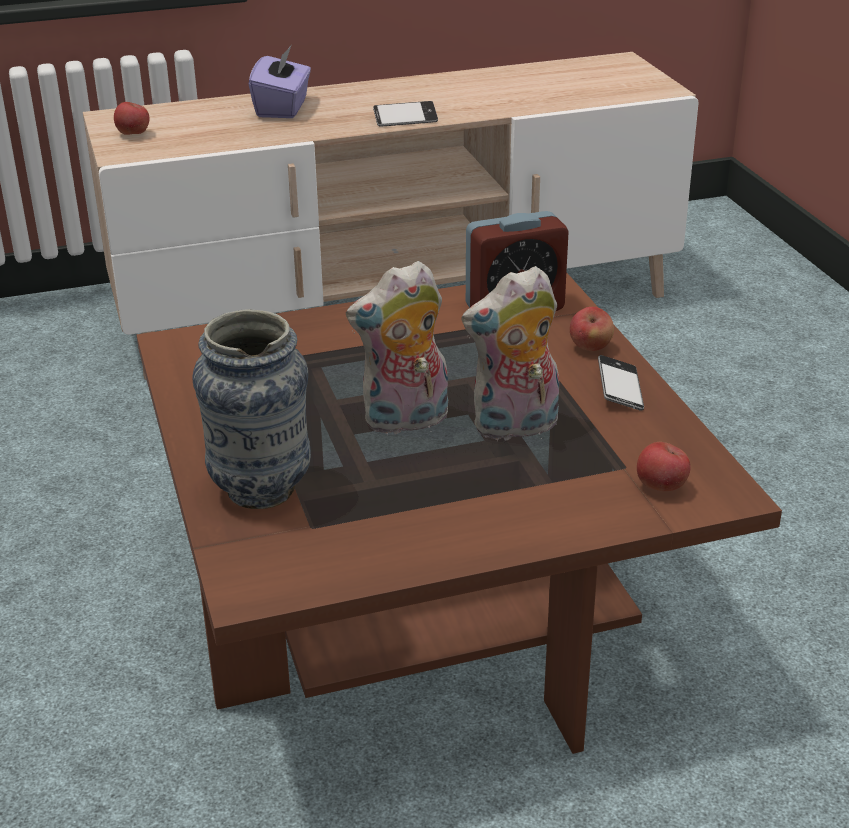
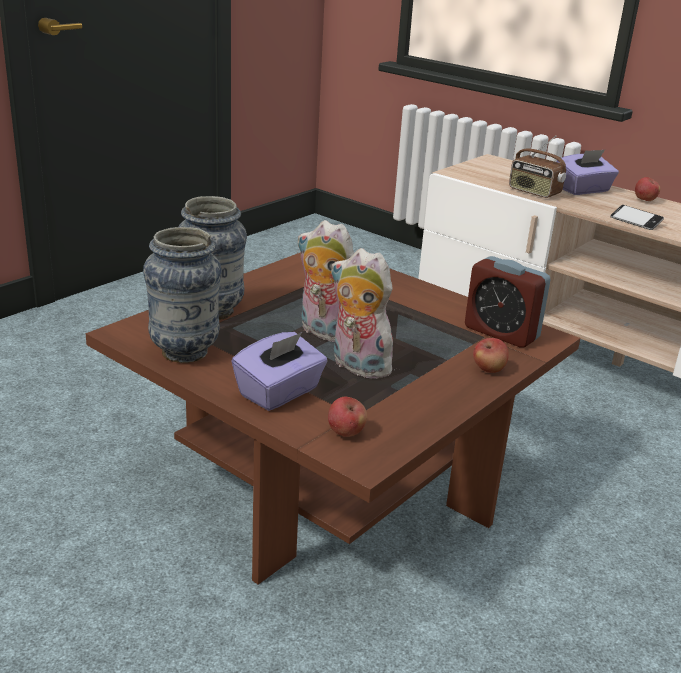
camera: 55 degrees right, 5 degrees down
(133, 134) = (481, 169): apple -> apple (644, 200)
(253, 135) = (534, 192): none -> radio
(364, 548) = (185, 352): none -> vase
(535, 504) = (280, 392): none -> purple tissue box
(619, 389) = (449, 392): phone -> none

